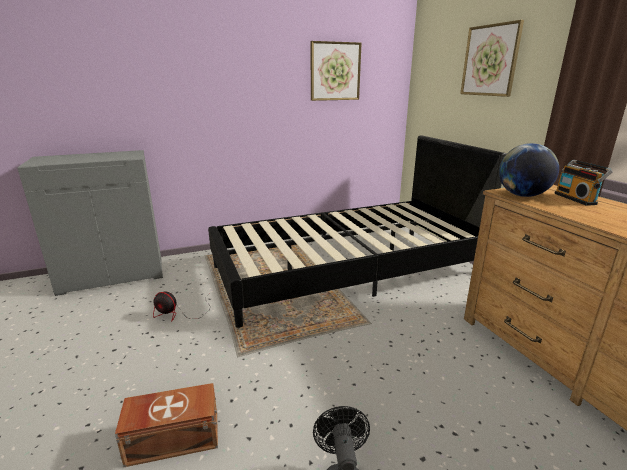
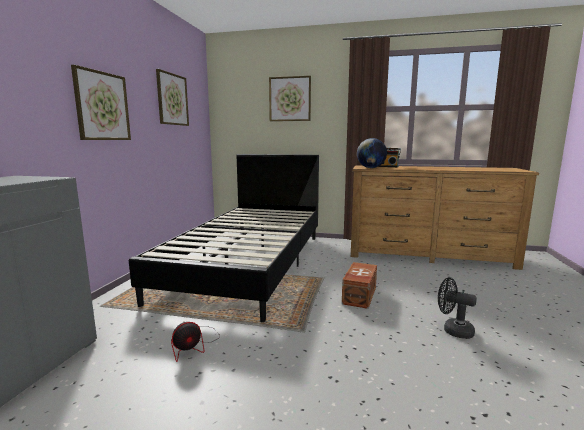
camera: 55 degrees left, 10 degrees down
(172, 437) = (376, 386): brown storage box -> brown storage box (358, 295)
(232, 90) = (102, 106): none -> picture

